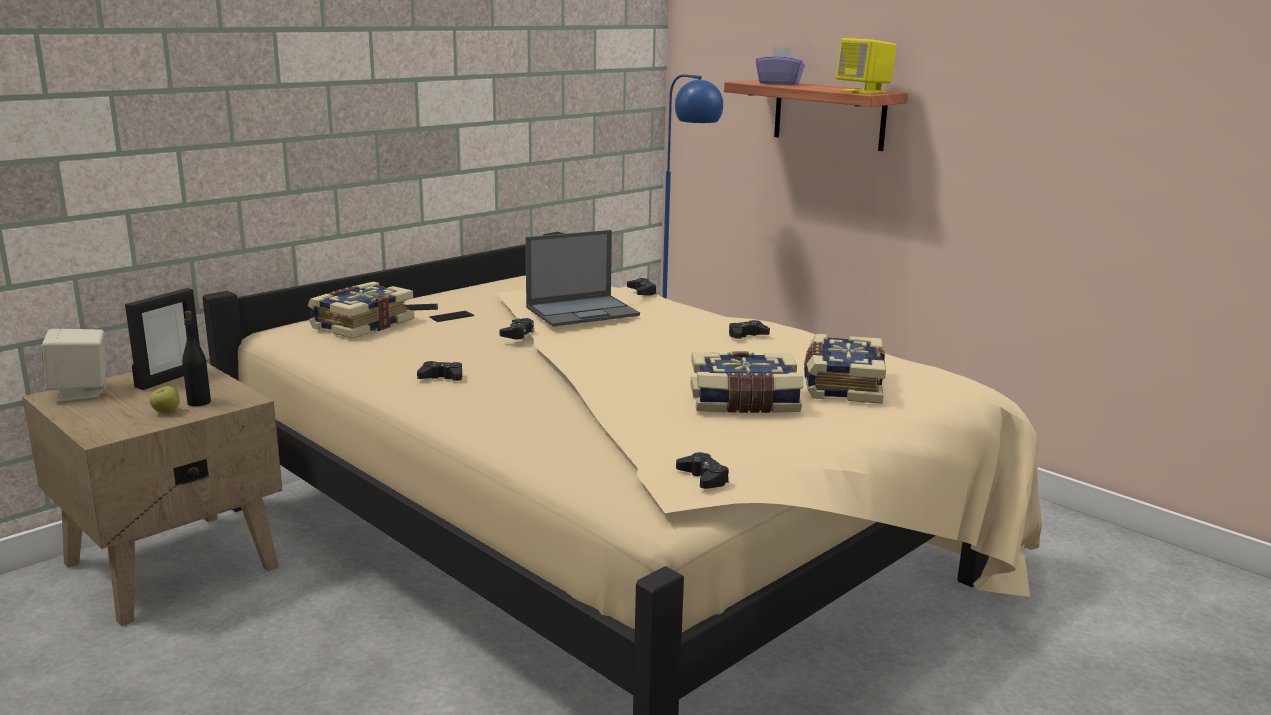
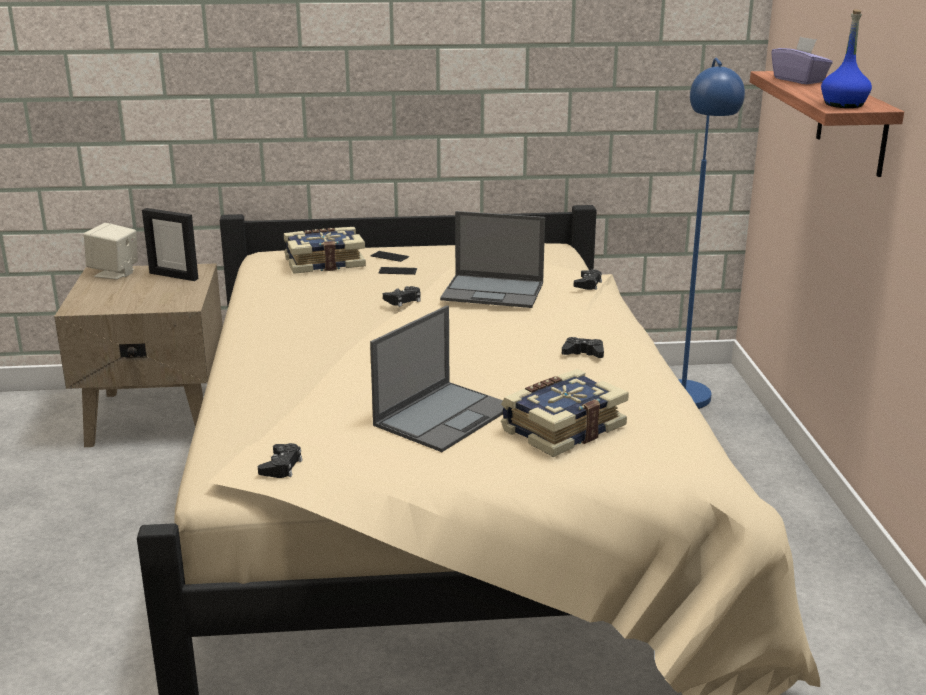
camera: 40 degrees right, 5 degrees up
(166, 412) = (132, 301): apple -> none
(169, 378) = (174, 275): picture frame -> picture frame turned 45 degrees clockwise
(199, 402) = (159, 299): black bottle -> none
(442, 377) = (291, 324): black game controller -> none
(744, 402) = (444, 415): book -> laptop
(864, 91) = (844, 104): yellow speaker -> blue bottle

